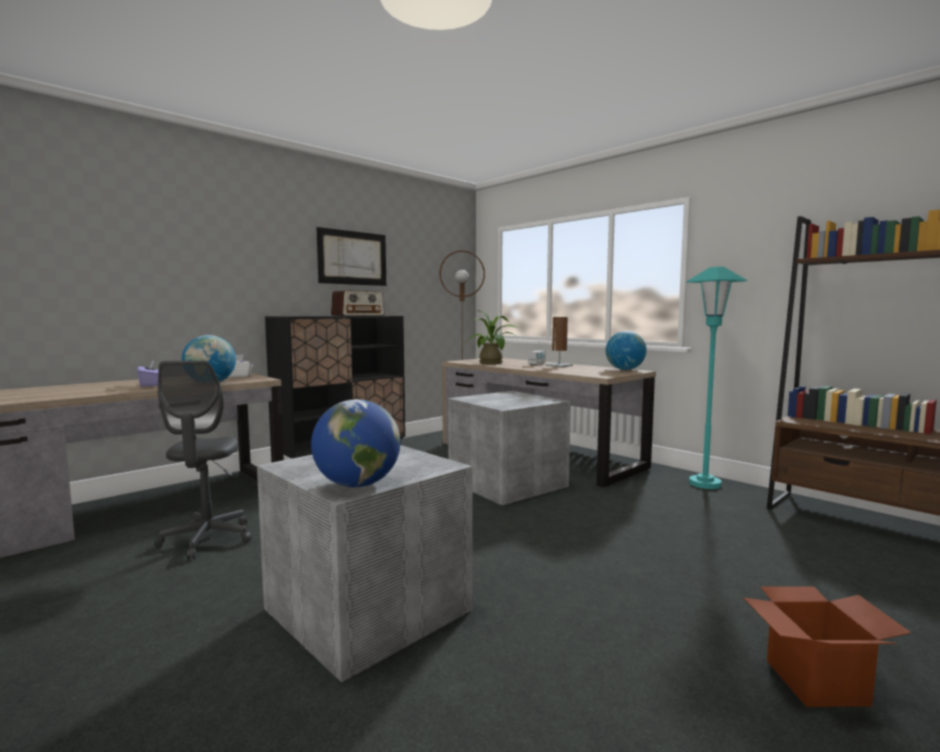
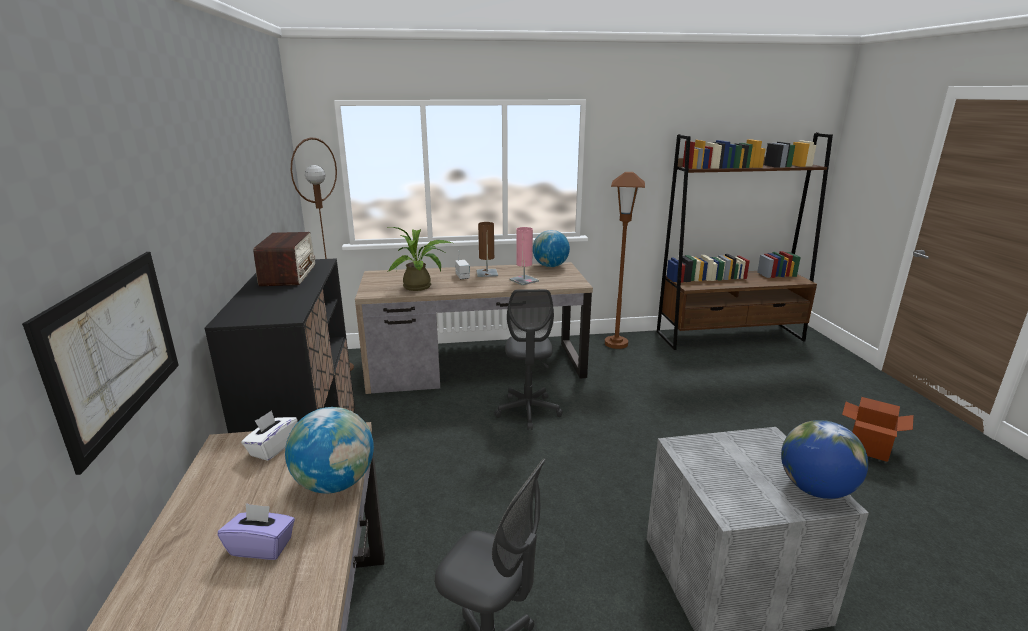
camera: 55 degrees left, 15 degrees up
(352, 258) = (235, 181): picture -> picture (115, 349)
(505, 483) = (528, 411): grey storage box -> grey office chair
(569, 370) = (524, 280): none -> pink table lamp
(704, 484) = (616, 343): turquoise floor lamp -> brown floor lamp

